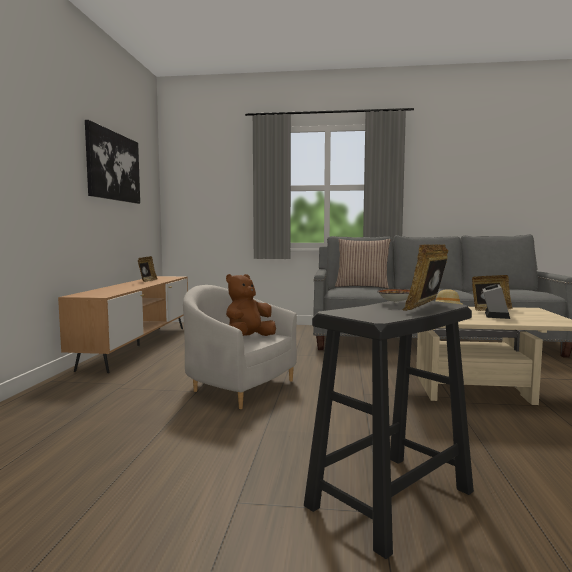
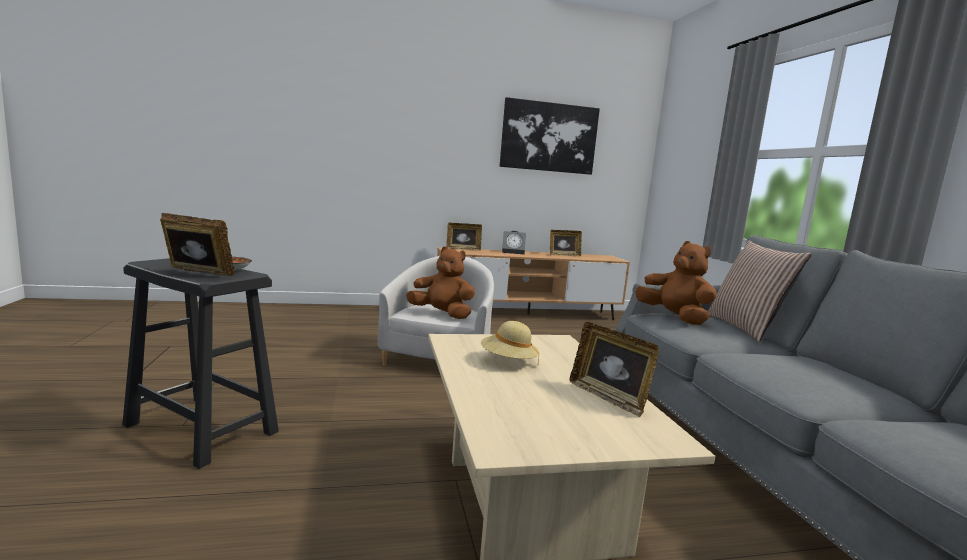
camera: 70 degrees right, 5 degrees up
(85, 293) = (463, 249): none -> picture frame
(350, 289) = (674, 318): none -> brown plush toy
(494, 315) = (543, 393): alarm clock -> alarm clock (513, 252)

